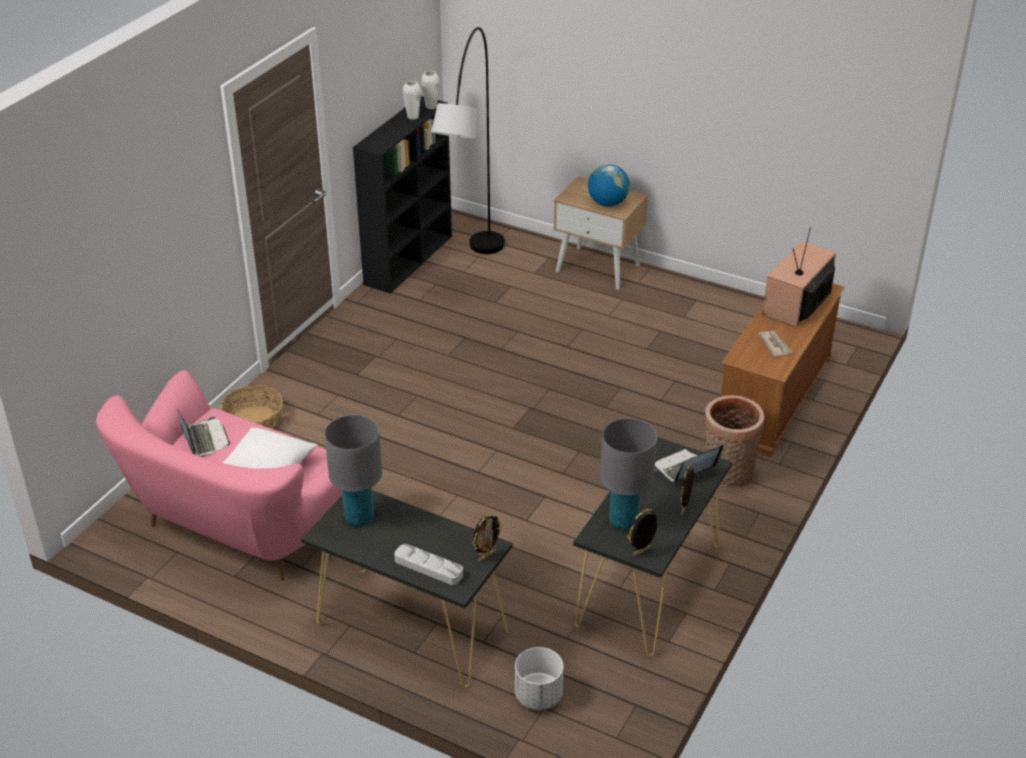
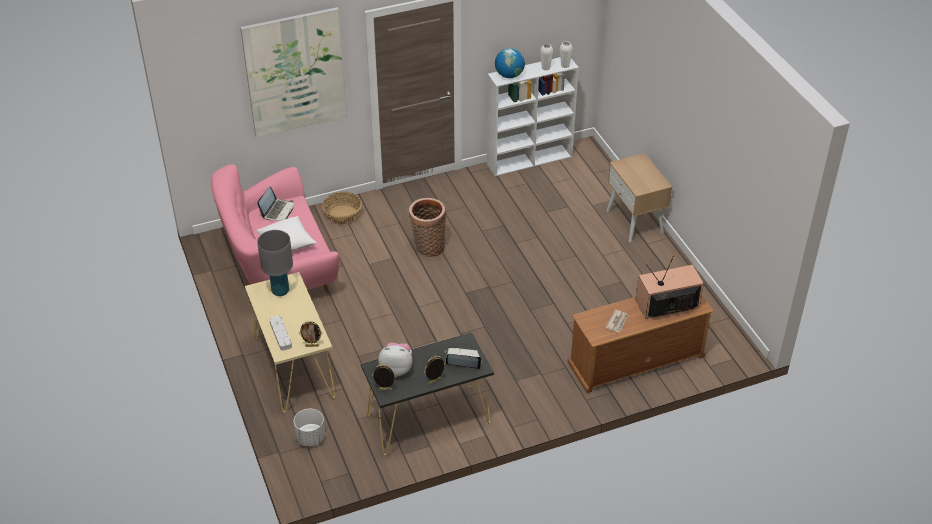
camera: 40 degrees right, 5 degrees up
(156, 214) = (295, 72): none -> picture
(409, 259) = (530, 159): black bookcase -> white bookcase
(411, 627) = (294, 367): black console table -> beige console table
(472, 280) = (550, 192): grey floor lamp -> none
(607, 203) = (639, 180): globe -> globe (509, 75)
(624, 521) = (396, 369): grey table lamp -> plush toy
(727, 475) = (547, 388): basket -> basket (428, 247)

